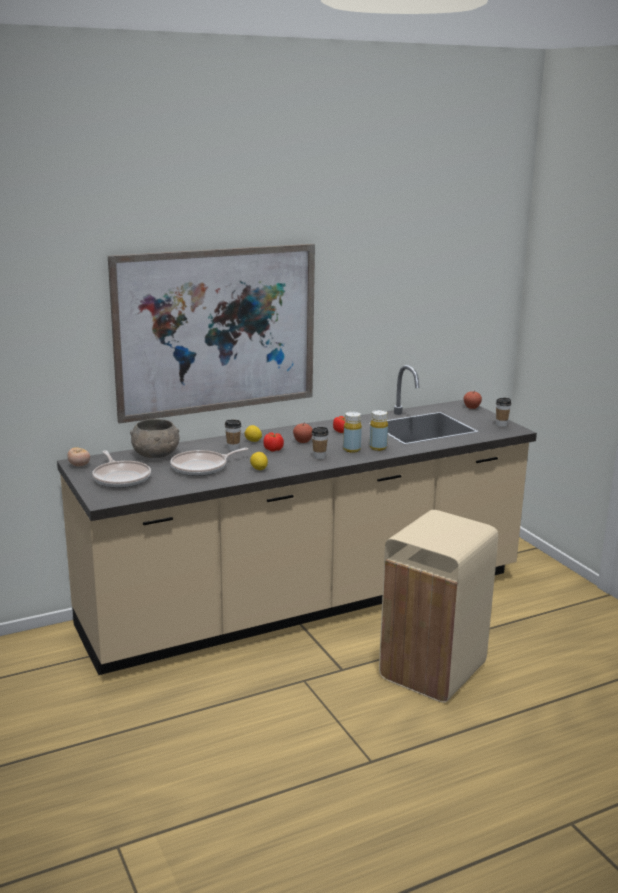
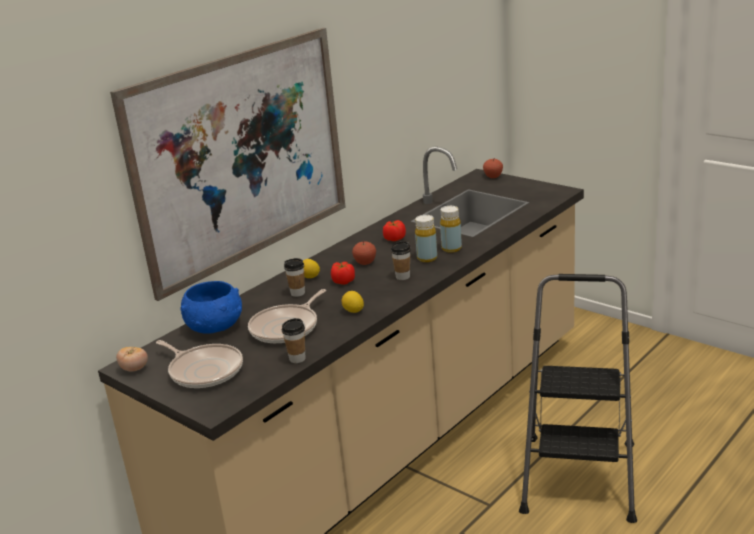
camera: 20 degrees left, 5 degrees up
(156, 455) = (215, 327): grey bowl -> blue bowl
(434, 671) = (579, 473): beige trash can -> black step ladder
(501, 425) = (542, 189): cup -> cup (297, 359)

